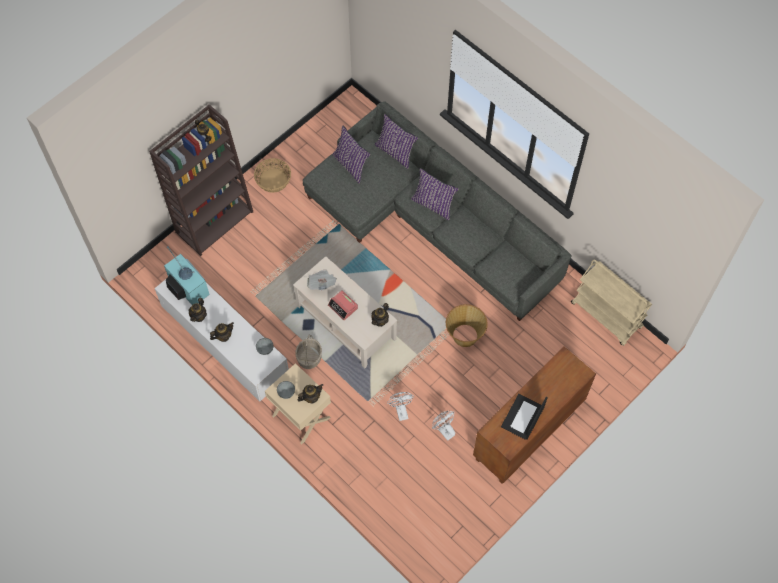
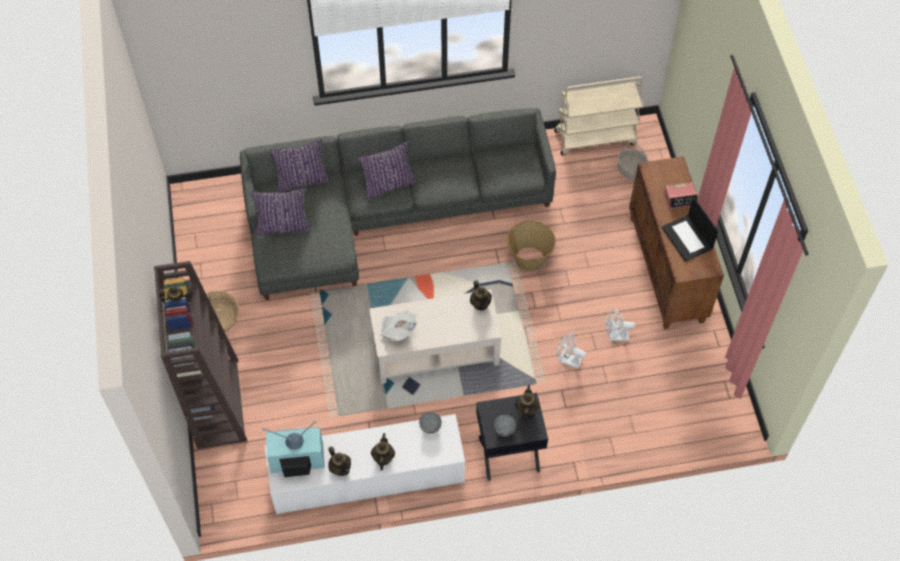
camera: 55 degrees left, 5 degrees down
(300, 417) = (509, 454): beige nightstand -> black nightstand
(309, 358) = (449, 407): basket -> basket (632, 170)
(343, 307) = (439, 327): alarm clock -> alarm clock (680, 198)

